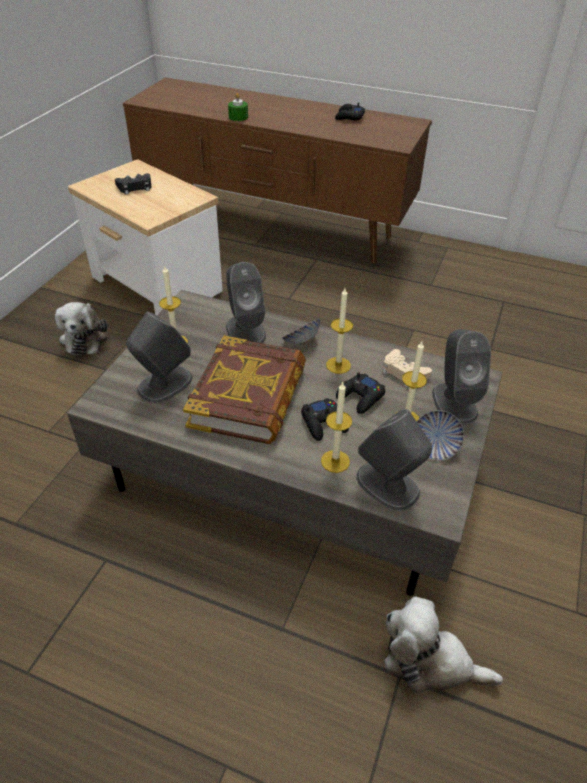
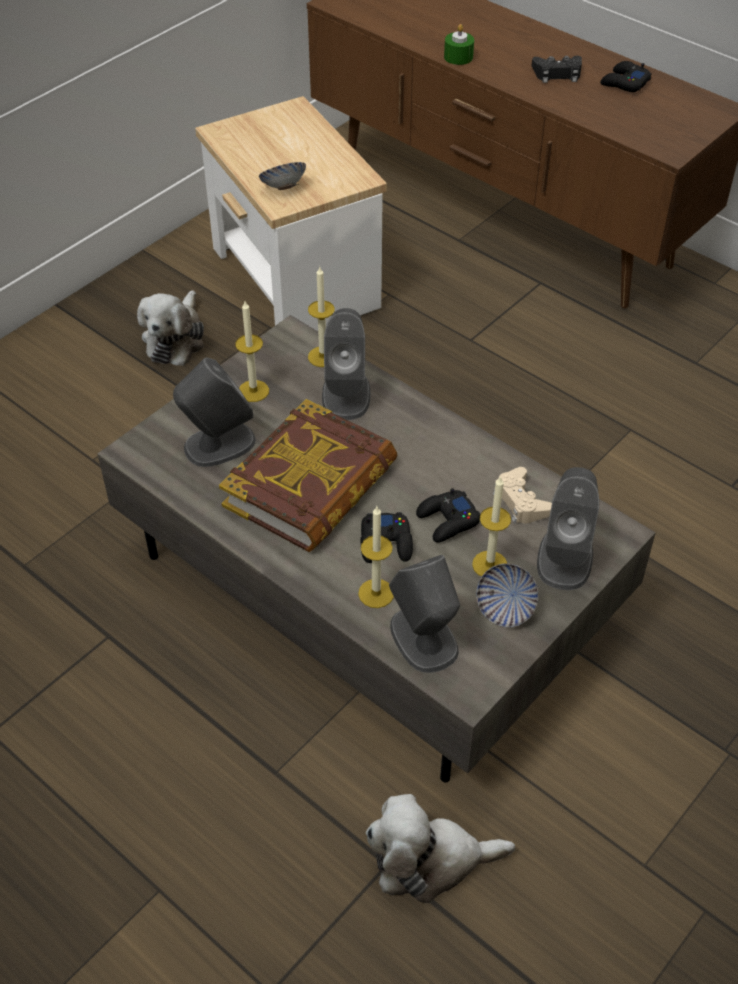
camera: 20 degrees right, 5 degrees up
(135, 187) = (281, 146): black game controller -> black game controller (557, 74)
(301, 342) = (409, 426): bowl -> bowl (283, 188)
(338, 365) = (441, 470): candle -> candle (323, 356)
(429, 661) = (429, 861): plush toy -> plush toy turned 45 degrees counterclockwise

